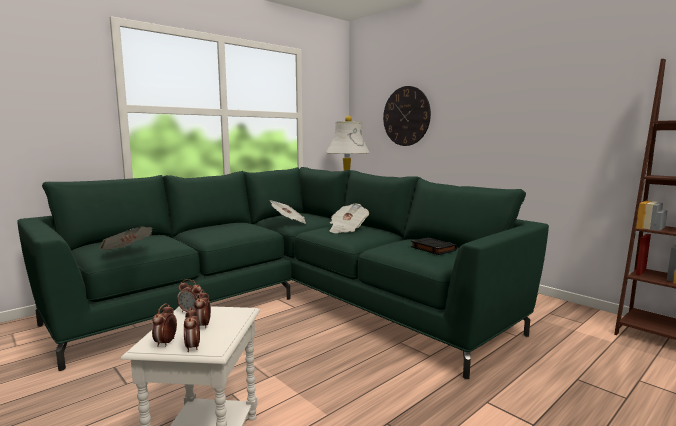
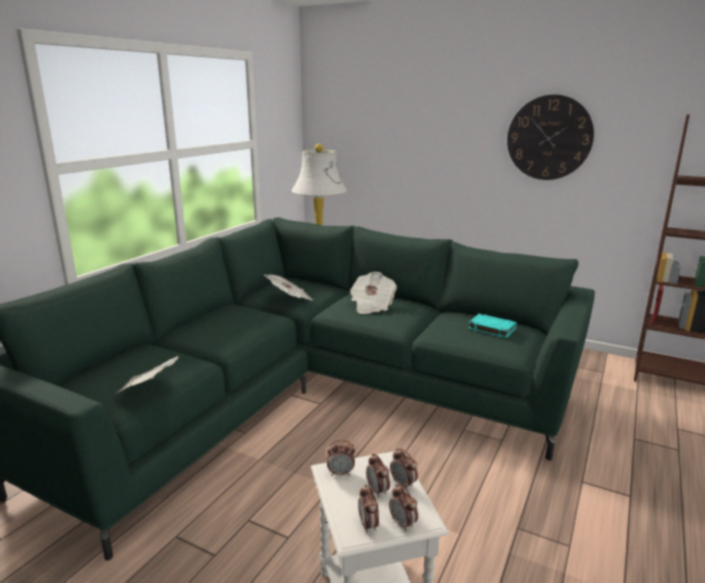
camera: 20 degrees left, 10 degrees up
(228, 326) = (403, 484): none -> alarm clock
(406, 116) = (389, 143): wall clock -> wall clock (549, 138)
(432, 249) = (491, 328): black book -> turquoise book

